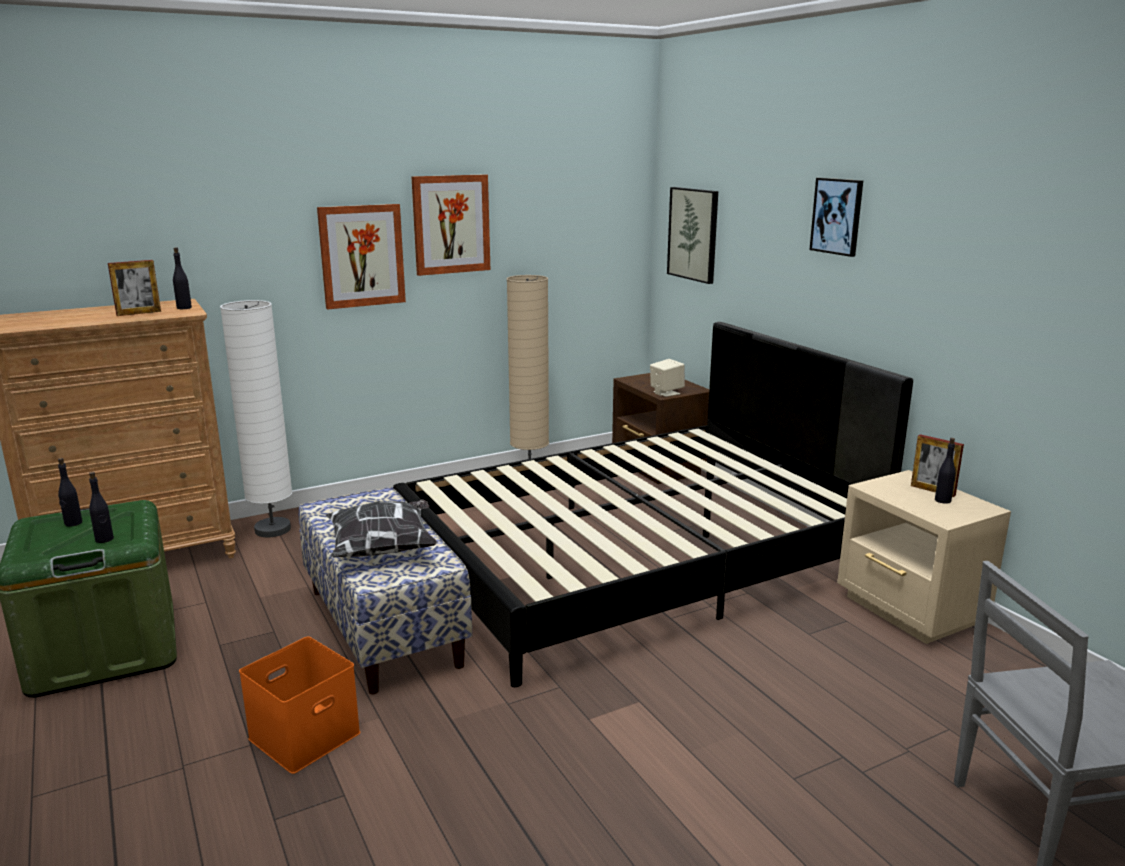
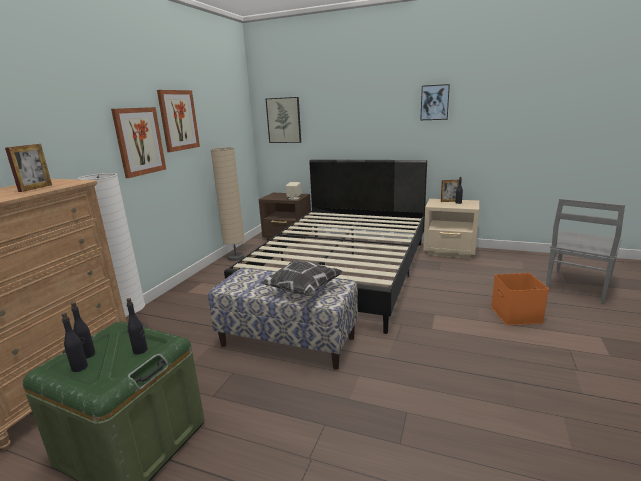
camera: 40 degrees left, 0 degrees up
(184, 308) = (63, 181): black bottle -> black bottle (79, 367)
(304, 737) = (343, 404): orange storage box -> orange storage box (517, 315)
(837, 216) = (375, 98): picture -> picture (434, 102)

